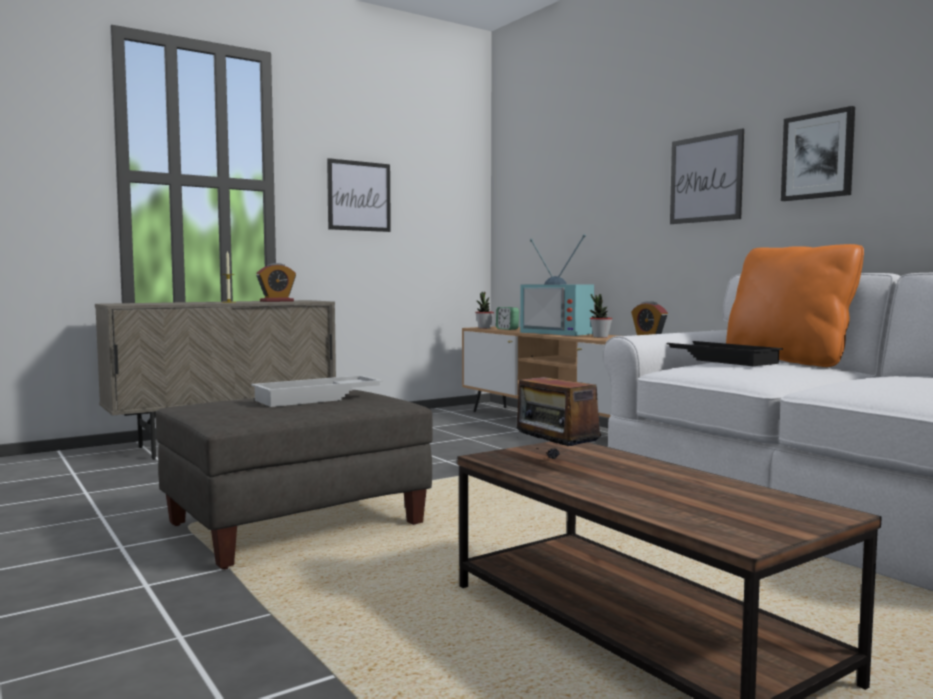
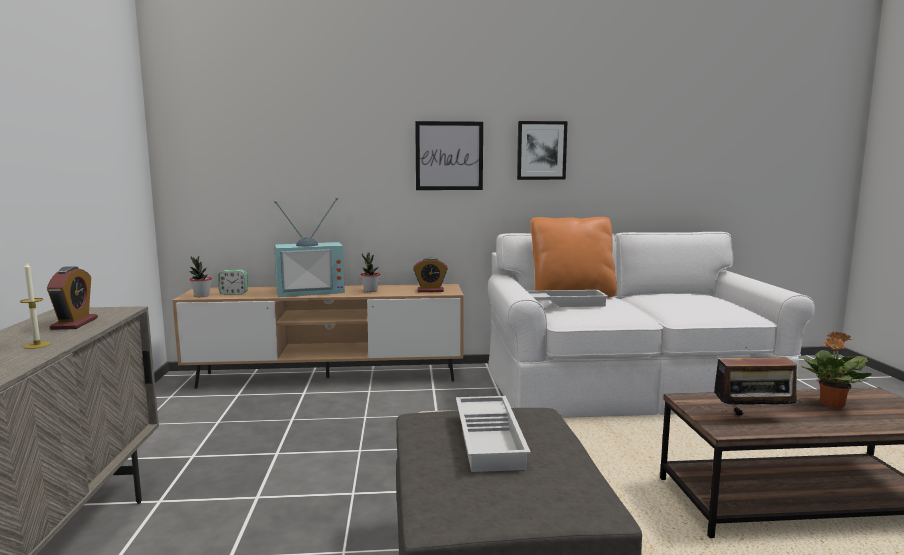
camera: 60 degrees left, 5 degrees up
(359, 196) = (55, 147): picture -> none
(696, 490) = (831, 404): none -> potted plant
(722, 360) = (565, 303): black tray -> white tray

